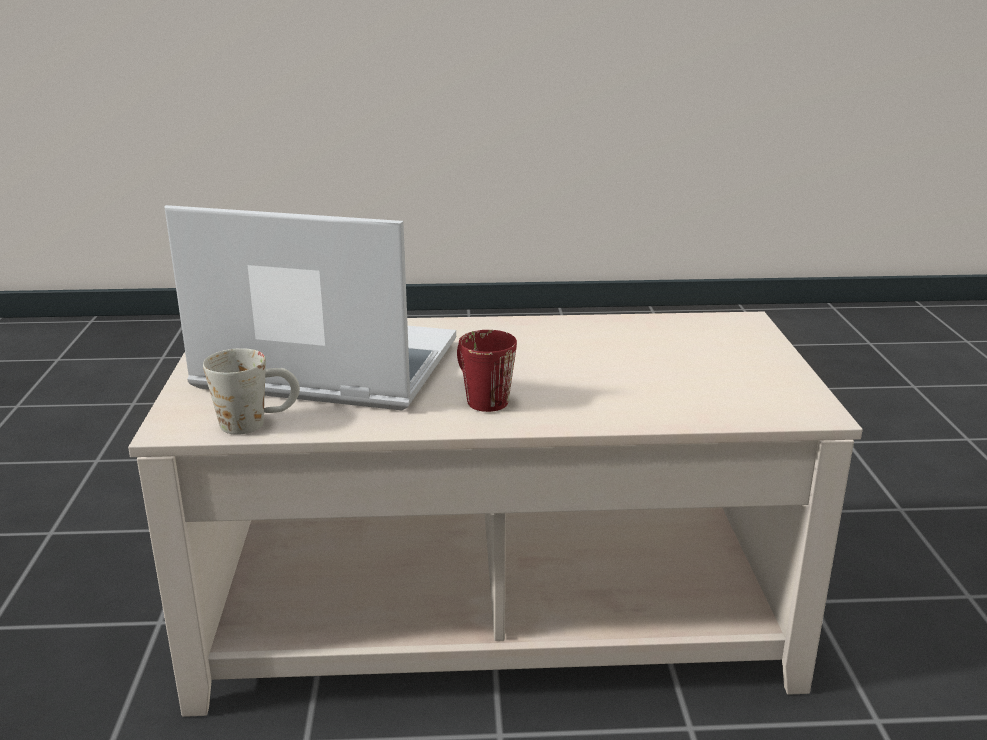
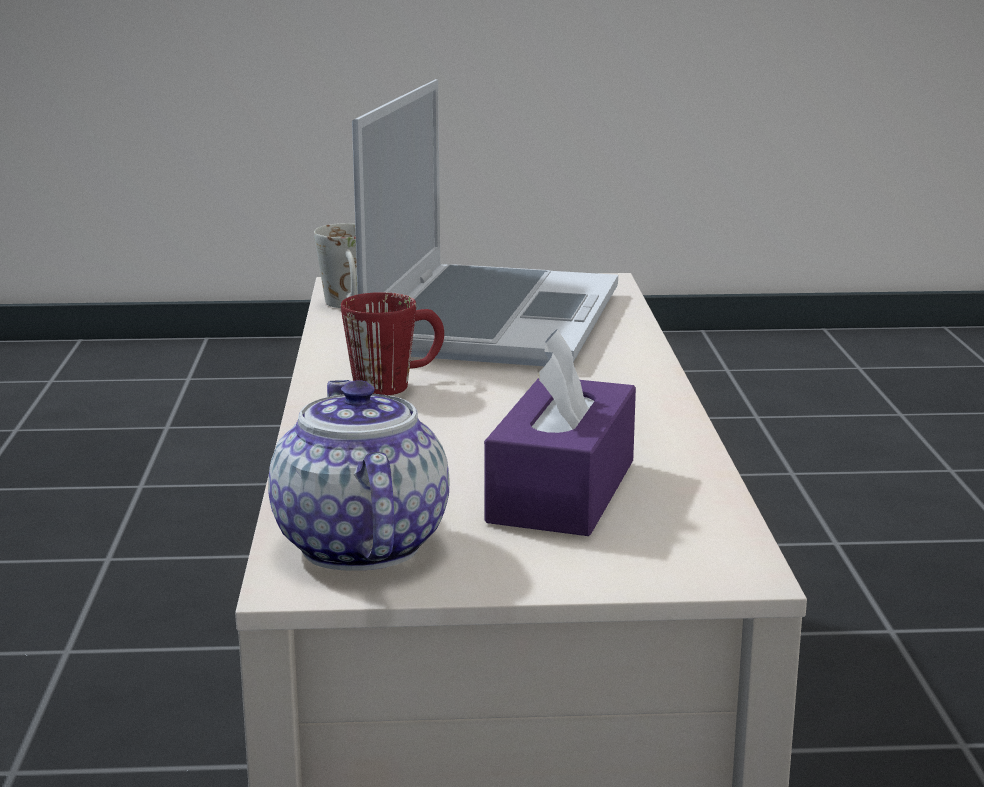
camera: 90 degrees right, 5 degrees down
(665, 351) = (562, 491): none -> purple tissue box
(763, 399) = (358, 544): none -> teapot

